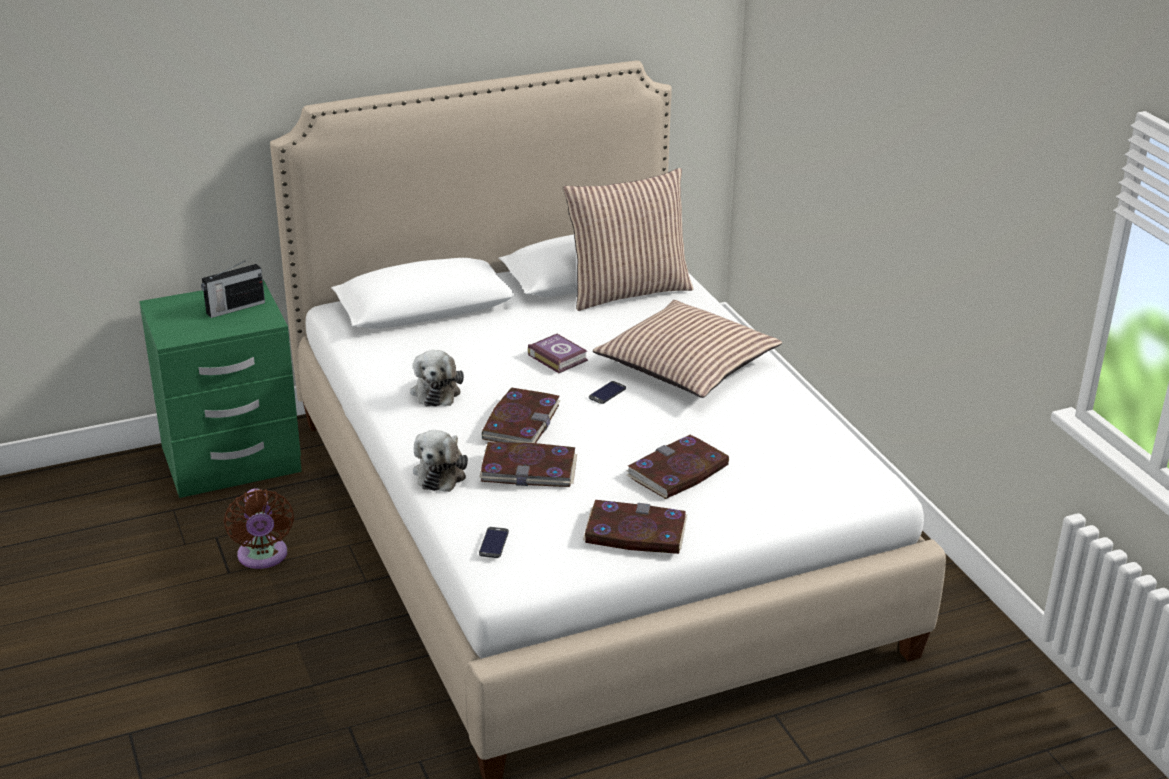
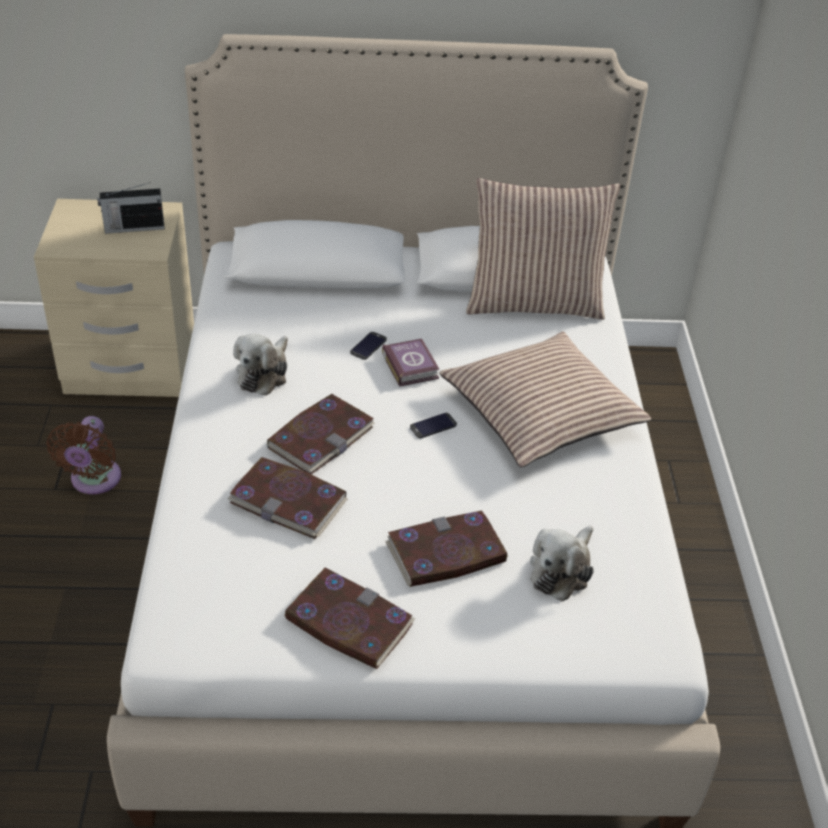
camera: 20 degrees right, 10 degrees up
(231, 461) = (130, 368): green nightstand -> beige nightstand
(441, 472) = (202, 477): plush toy -> plush toy (561, 570)
(494, 543) = (192, 587): phone -> phone (368, 346)

